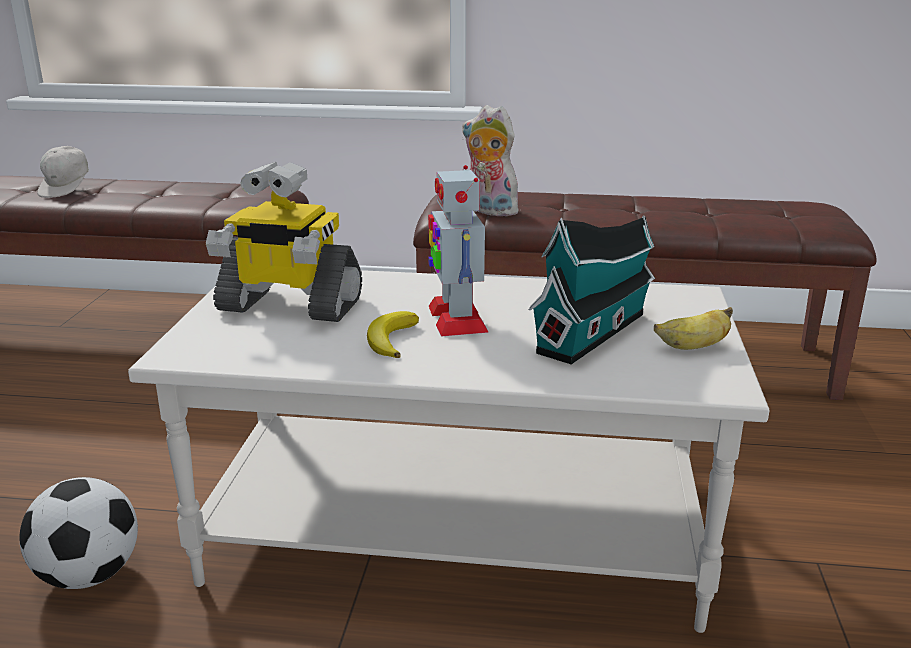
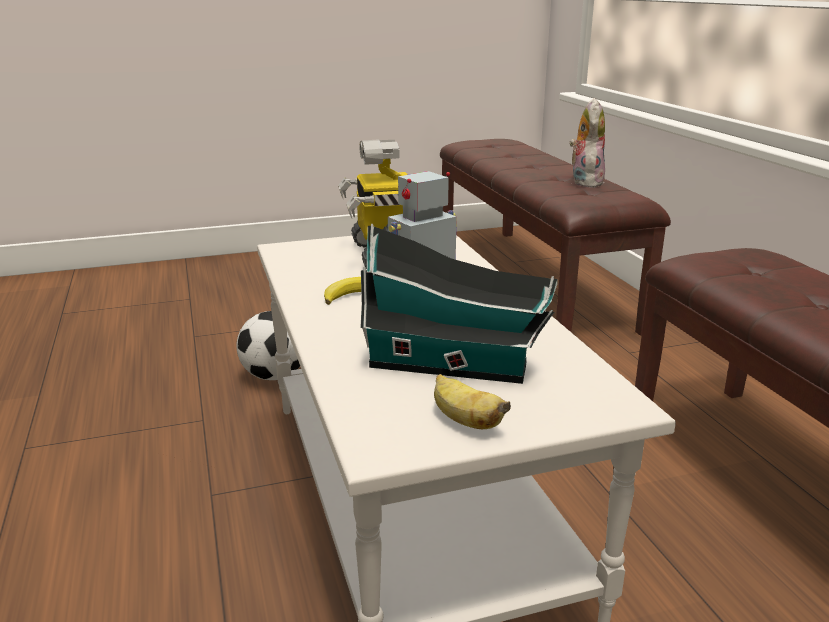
camera: 65 degrees right, 0 degrees up
(67, 189) = (526, 161): white cap -> none
(488, 211) = (731, 274): plush toy -> plush toy (584, 182)

